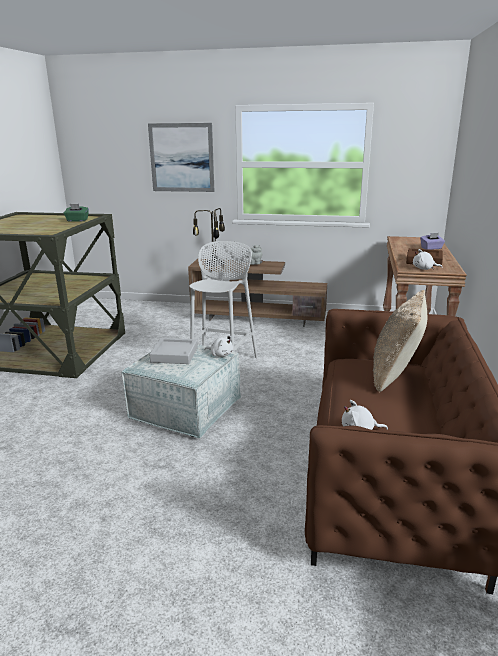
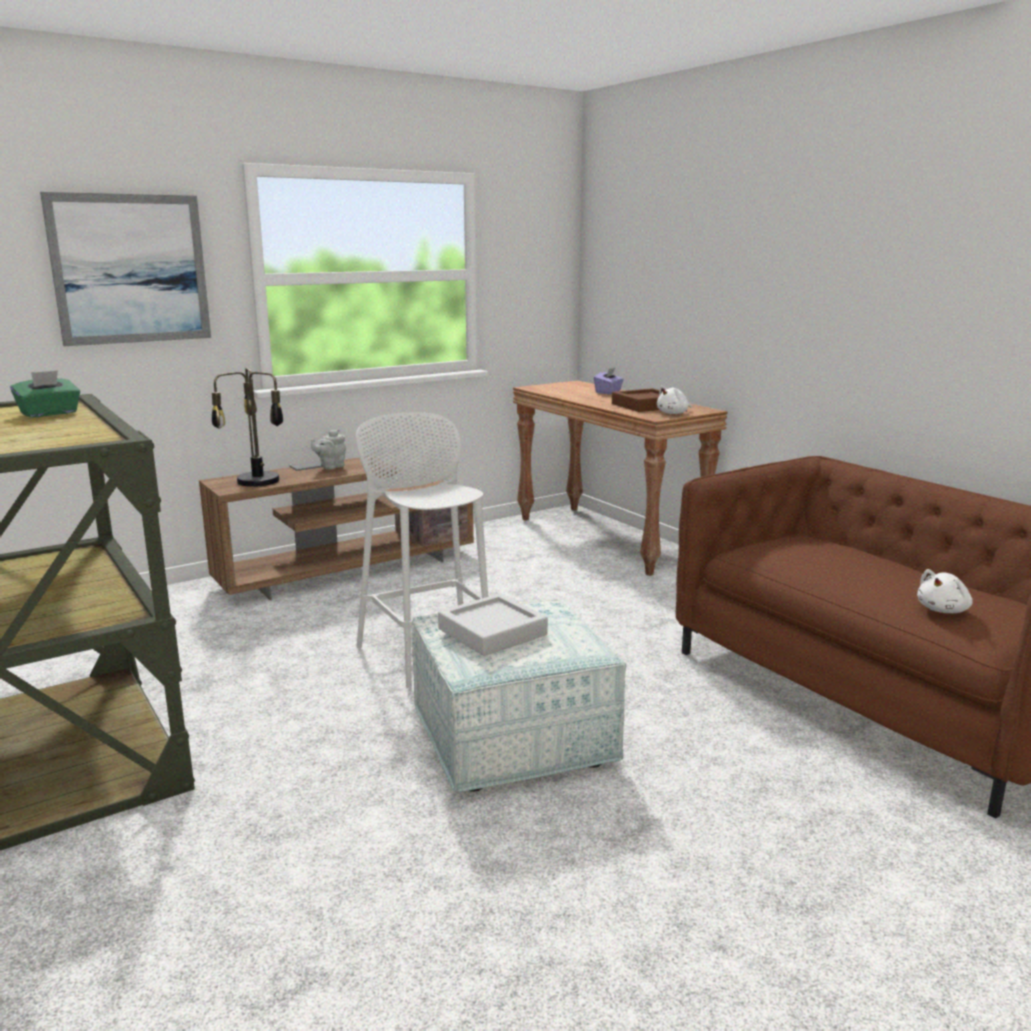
camera: 45 degrees left, 5 degrees down
(220, 354) = (552, 607): white plush toy -> none
(395, 377) = (833, 549): beige pillow -> none

